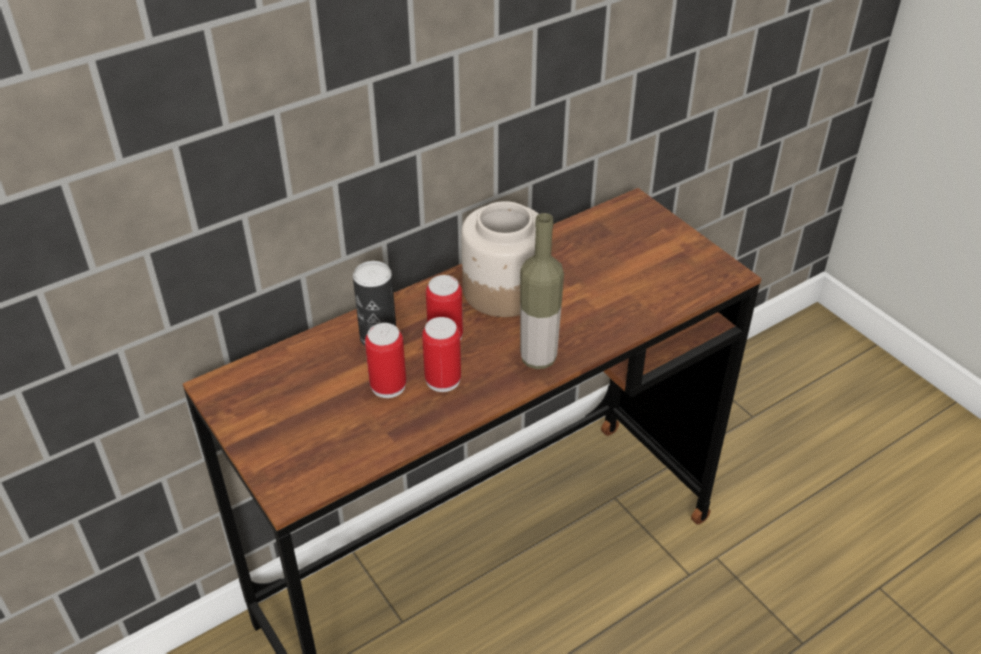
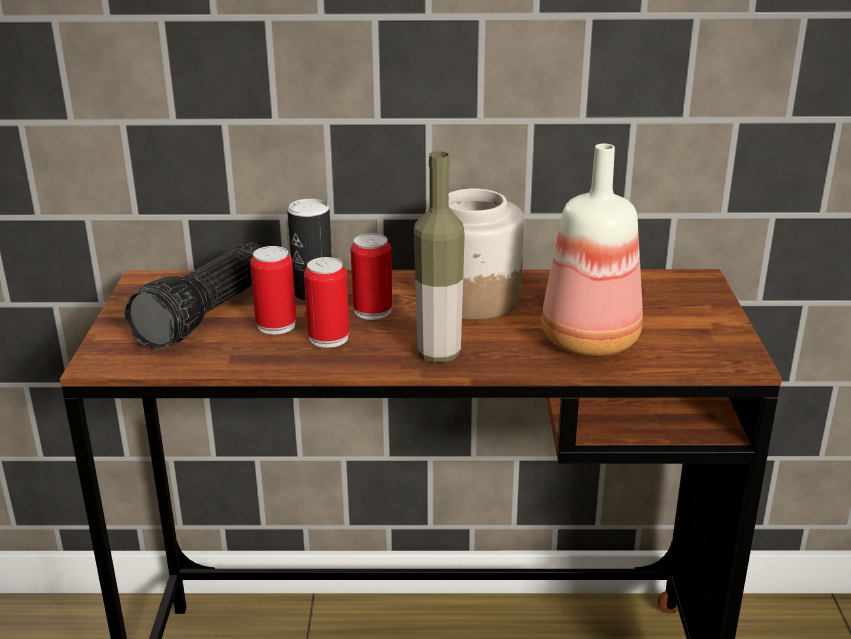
camera: 35 degrees right, 15 degrees down
(321, 399) = (209, 315): none -> flashlight
(625, 298) = (592, 342): none -> bottle

